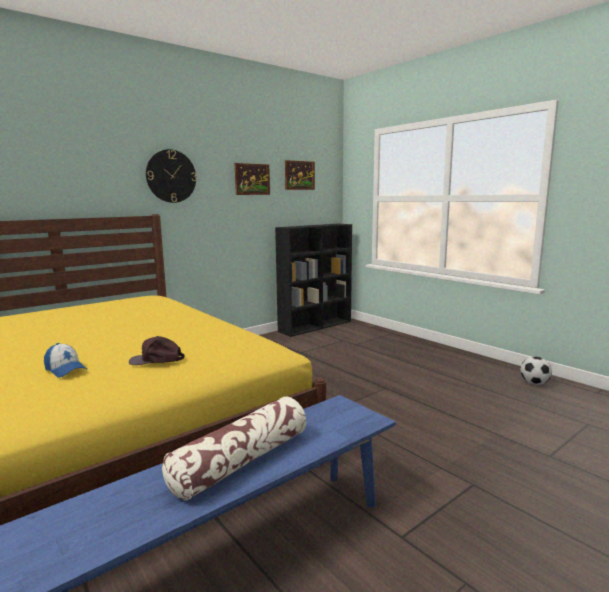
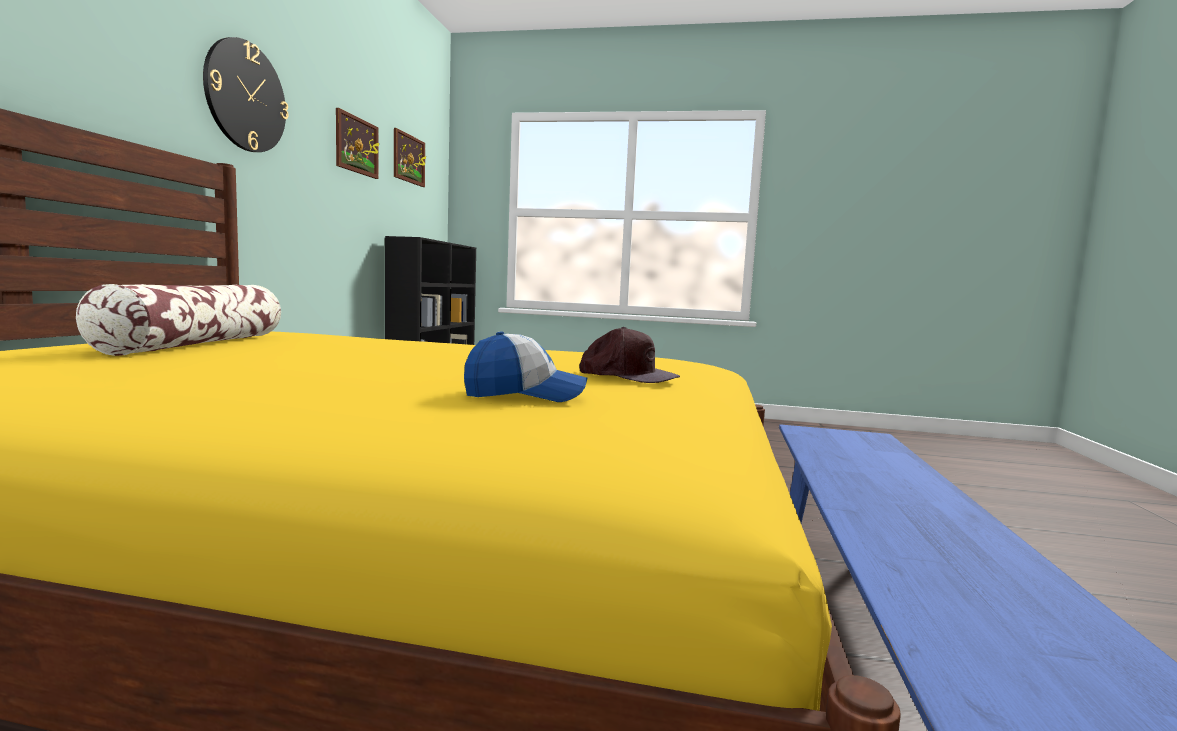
camera: 40 degrees left, 5 degrees down
(156, 360) = (627, 375): brown cap -> brown cap turned 105 degrees counterclockwise
(242, 461) = (895, 493): pillow -> pillow (197, 344)
(534, 383) = (769, 427): football -> none

